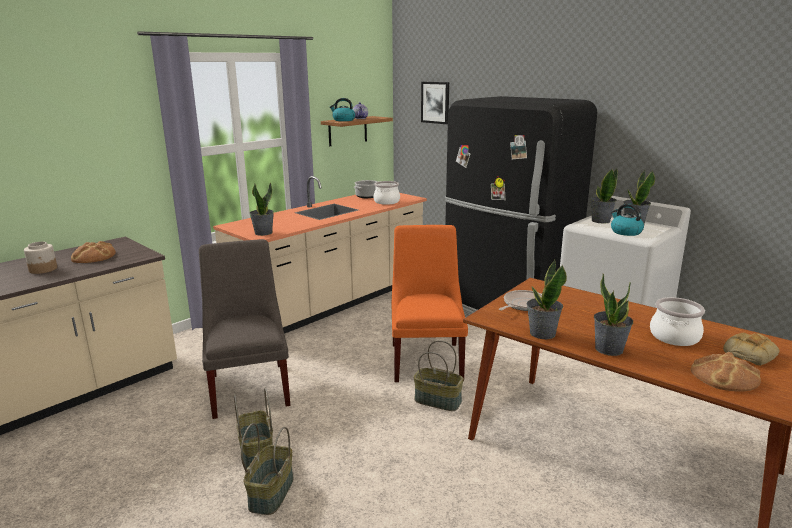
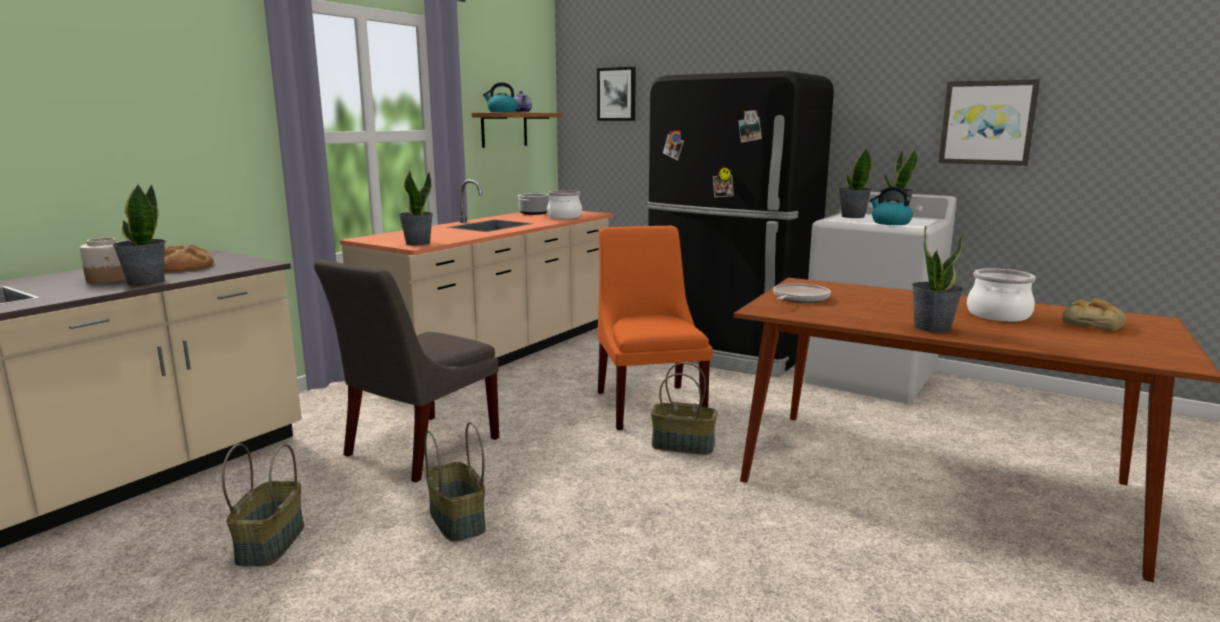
camera: 10 degrees left, 5 degrees down
(250, 387) = (417, 448): grey chair -> grey chair turned 120 degrees counterclockwise
(270, 492) = (495, 563): basket -> basket (270, 543)
(542, 333) = (841, 319): potted plant -> potted plant (145, 282)
(720, 149) = (987, 122): none -> picture
(724, 376) = (1081, 342): bread -> none

